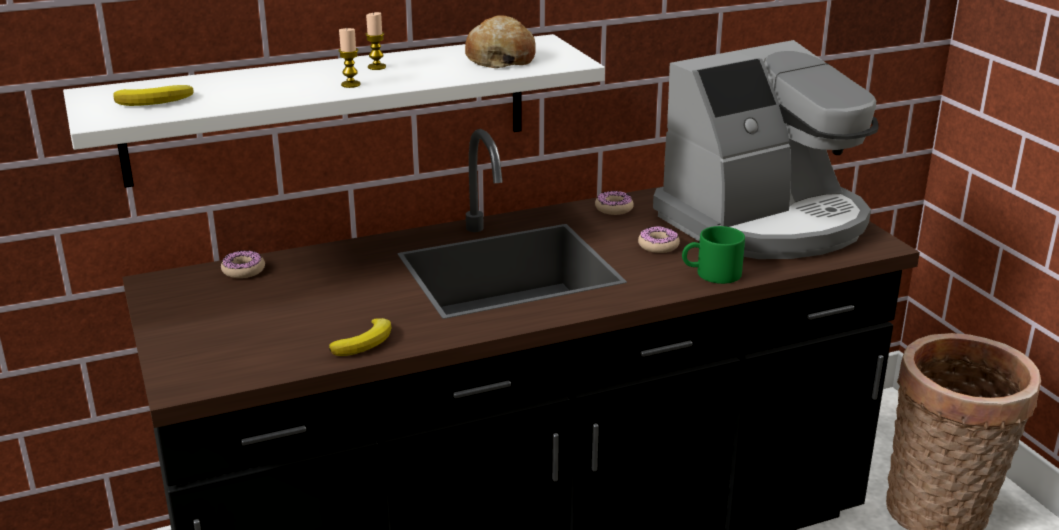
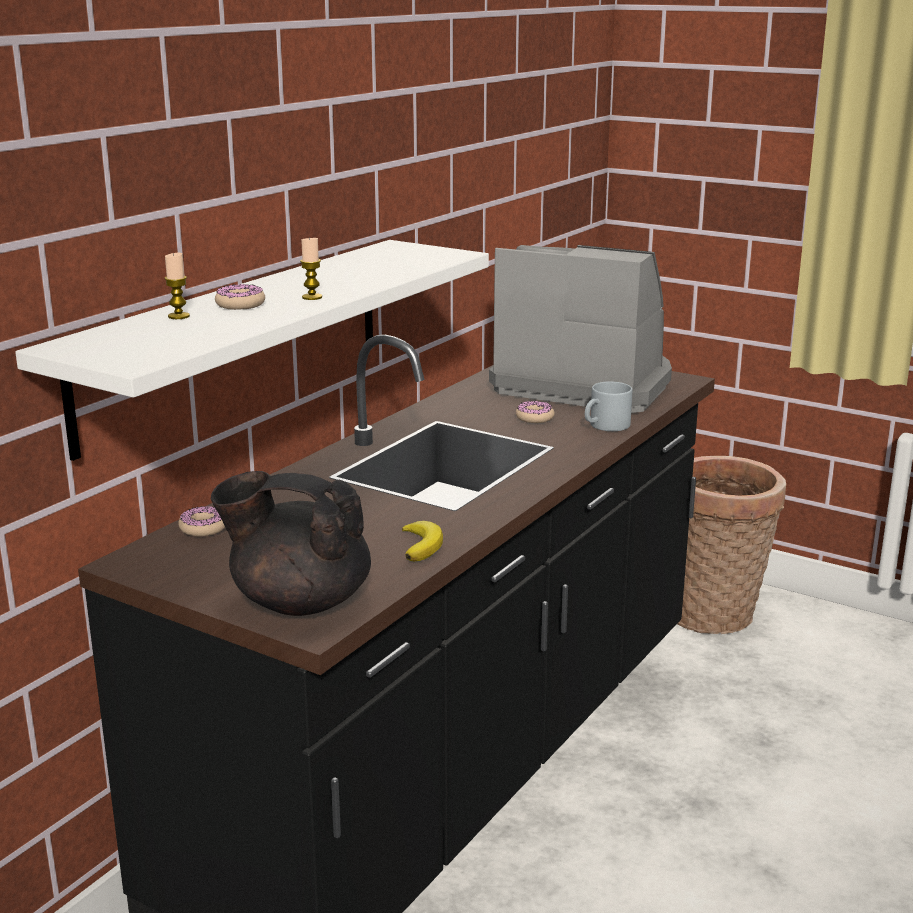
camera: 35 degrees left, 5 degrees down
(157, 101) = (155, 340): banana -> none
(206, 359) = (299, 602): none -> black teapot
(376, 67) = (300, 282): candle -> candle (179, 316)
(500, 59) = (393, 261): bread -> none
(614, 208) = (455, 401): donut -> donut (240, 304)
(711, 274) = (605, 426): green mug -> grey mug
(765, 222) = (583, 384): coffee machine -> coffee machine turned 90 degrees counterclockwise

